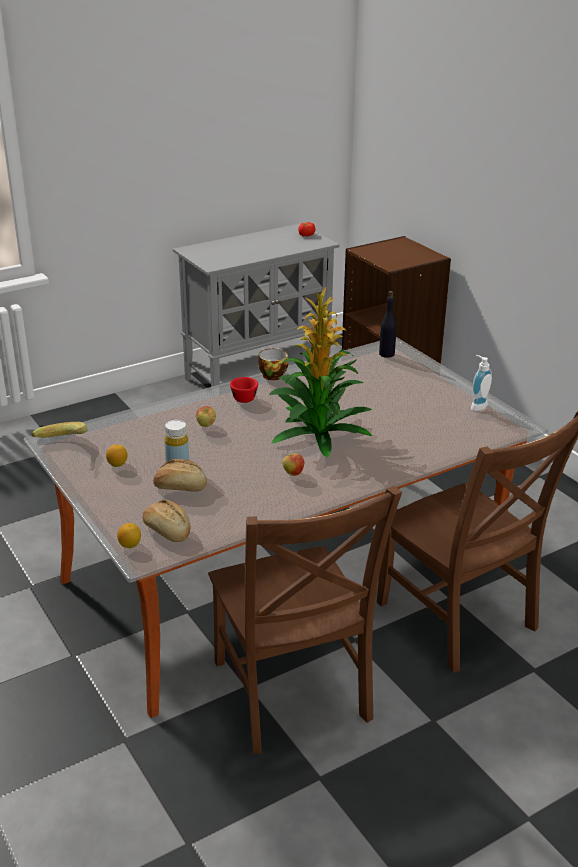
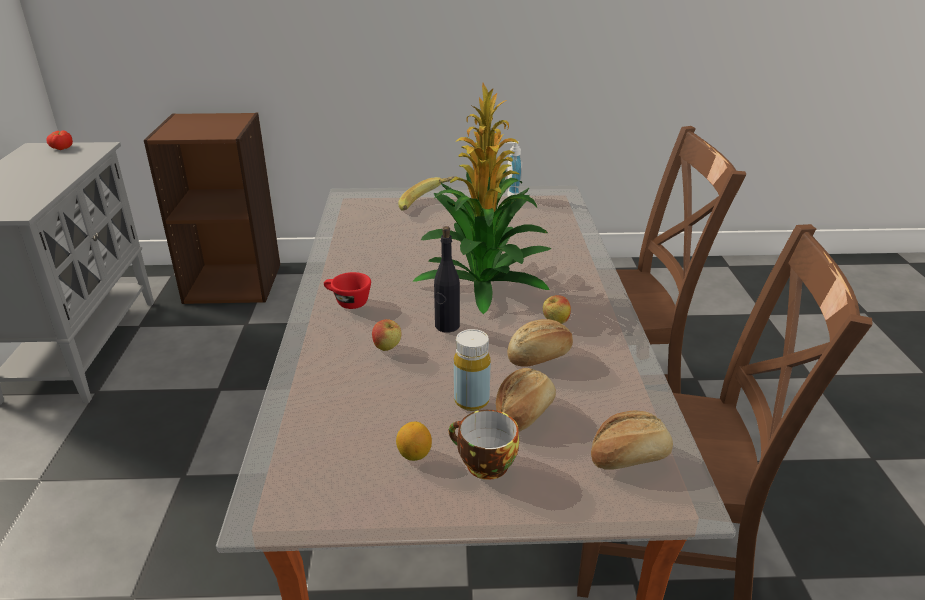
camera: 60 degrees left, 0 degrees up
(61, 444) = (294, 501): banana -> banana (427, 205)
(130, 545) = (649, 504): lemon -> none
(245, 478) = (541, 356): none -> bread
(272, 375) = (319, 270): cup -> cup (483, 465)
(386, 354) = (362, 202): black bottle -> black bottle (447, 326)

